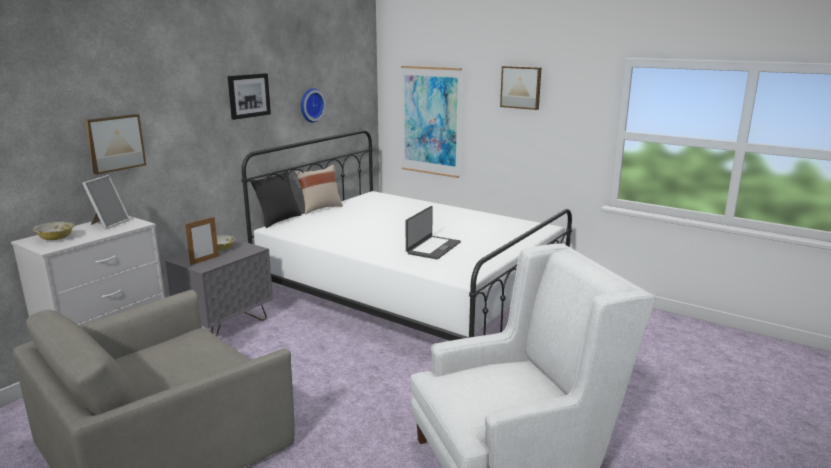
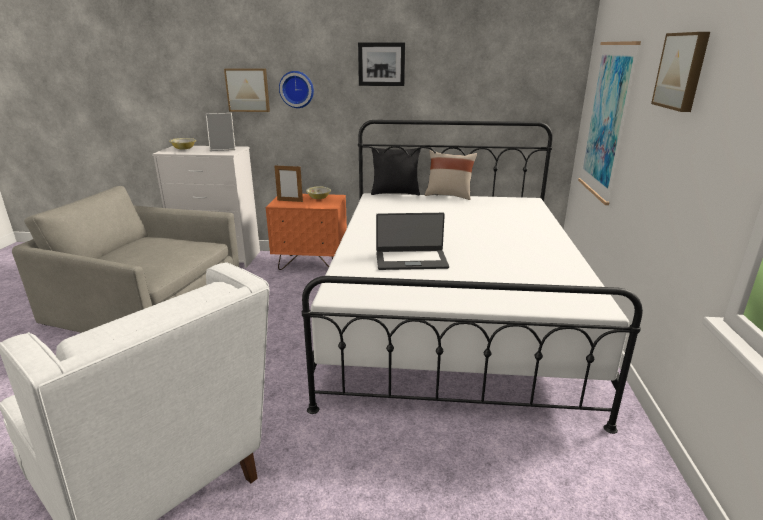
camera: 60 degrees right, 5 degrees up
(226, 326) = (311, 263): grey nightstand -> orange nightstand
(310, 105) = (464, 83): wall clock -> wall clock (297, 89)

